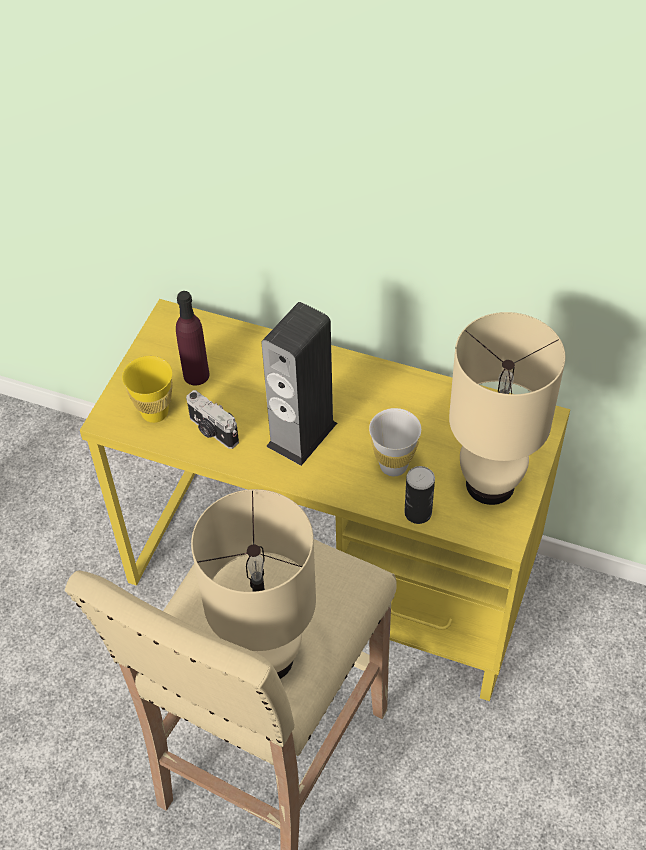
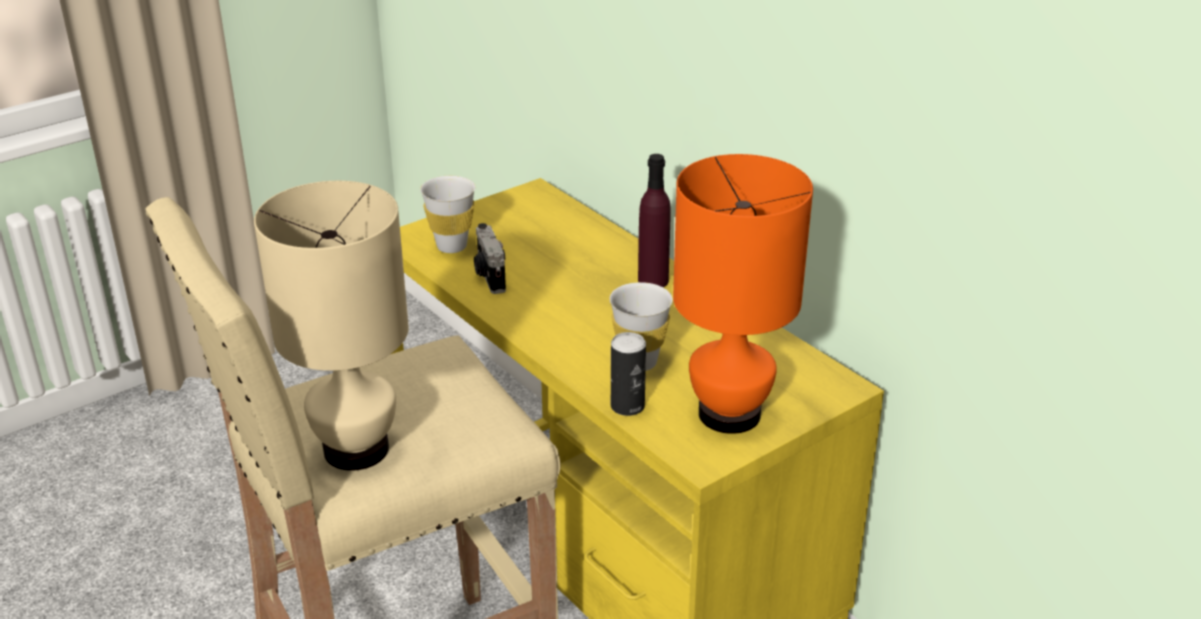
camera: 30 degrees right, 20 degrees down
(155, 412) = (452, 246): yellow cup -> white cup
(196, 375) = (517, 235): purple bottle -> purple bottle (653, 280)
(302, 434) = (571, 308): speaker -> none
(490, 483) = (730, 413): beige table lamp -> orange table lamp

